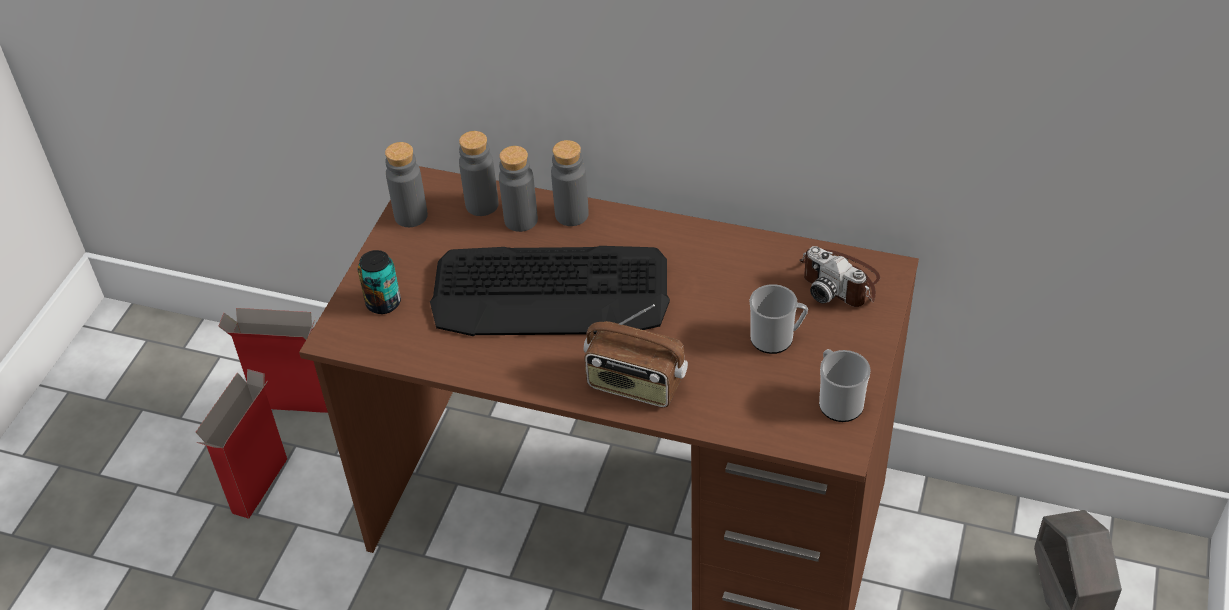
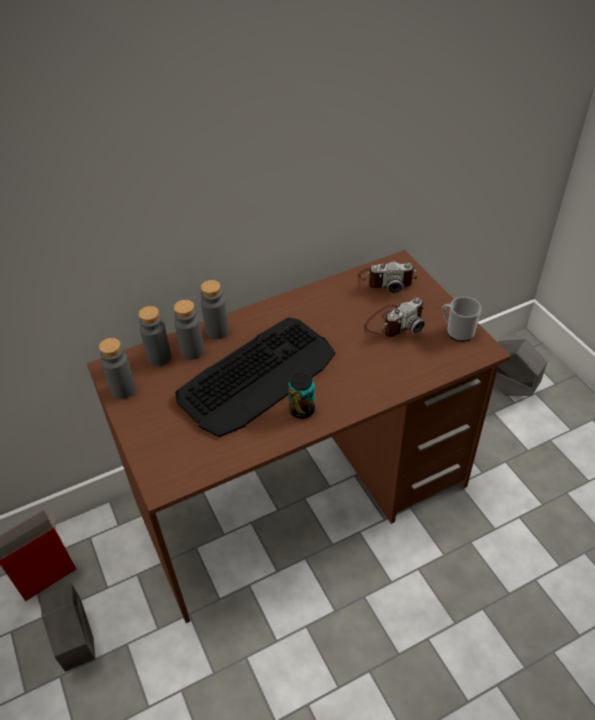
camera: 45 degrees left, 0 degrees up
(259, 487) = (78, 643): cardboard box -> grey planter
(383, 303) = (168, 446): can -> can (302, 410)
(635, 385) = (360, 390): radio -> none
(776, 338) = (394, 322): mug -> camera

